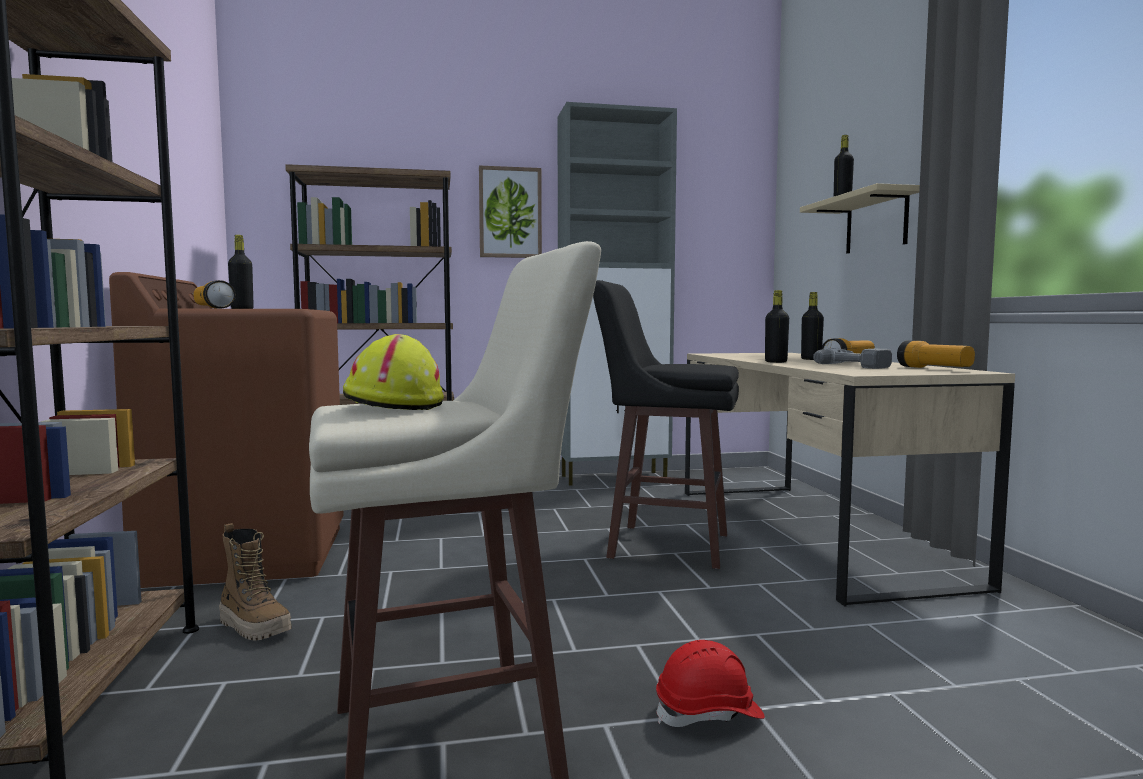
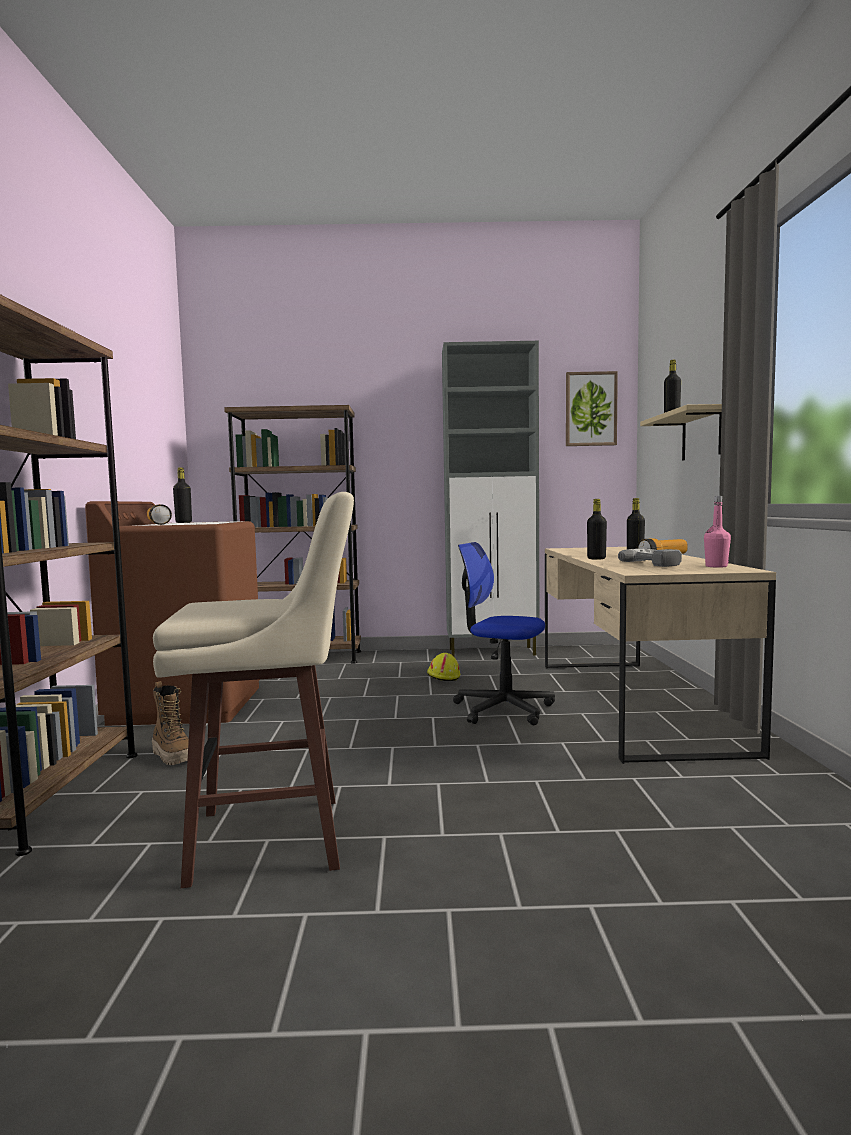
camera: 10 degrees right, 0 degrees up
(393, 405) = (227, 604): yellow hard hat -> yellow hard hat (443, 676)
(510, 213) = (404, 433): picture -> picture (590, 409)
(665, 545) = (503, 709): black stool -> office chair
(709, 713) = (464, 834): red hard hat -> none
(934, 368) = (716, 566): flashlight -> pink bottle

